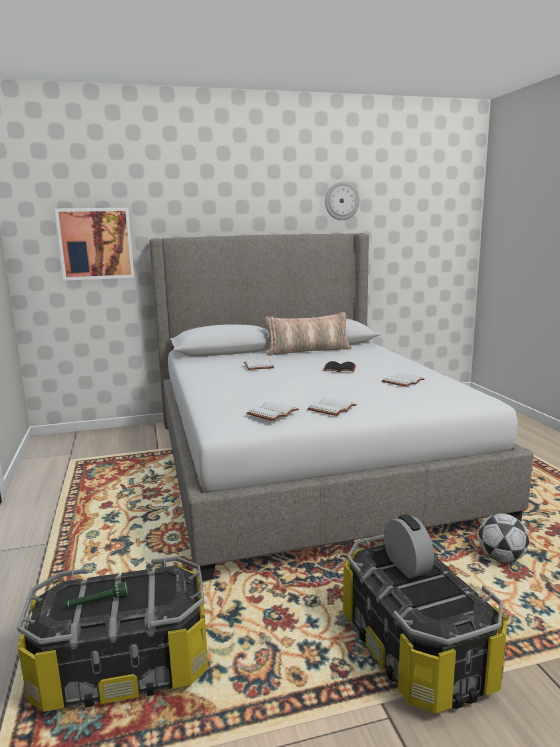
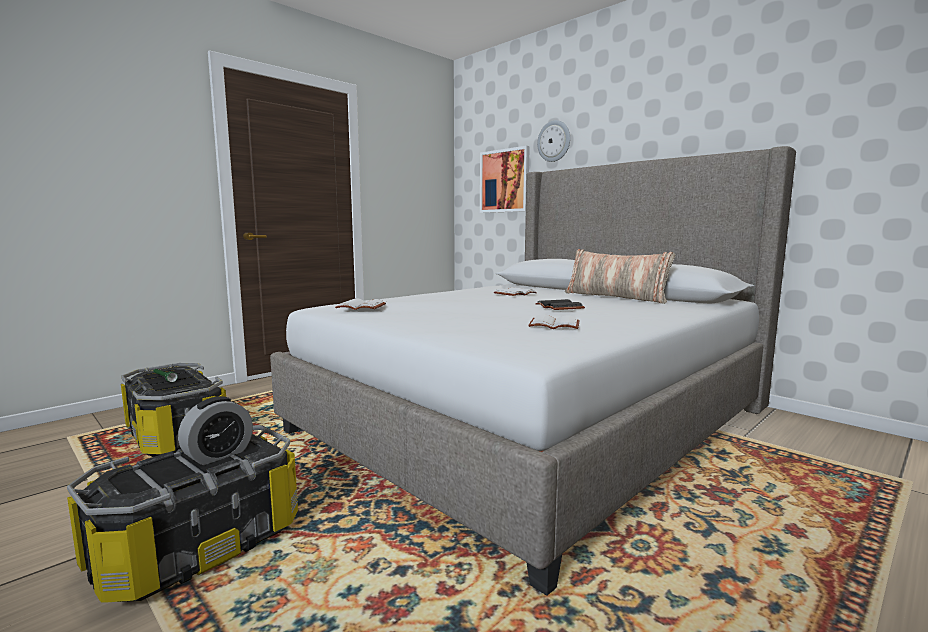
camera: 60 degrees right, 5 degrees down
(332, 409) = (400, 317): white book -> none
(341, 201) = (770, 104): wall clock -> wall clock (554, 141)
(501, 558) = (422, 587): football -> none

